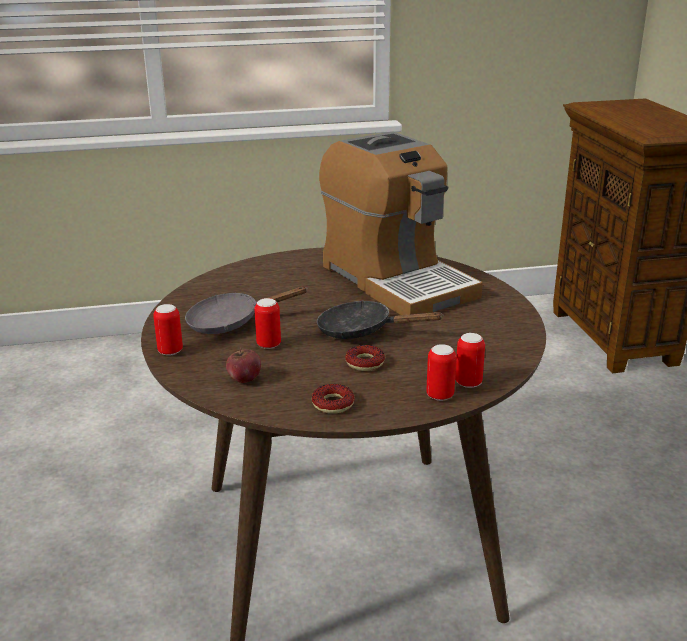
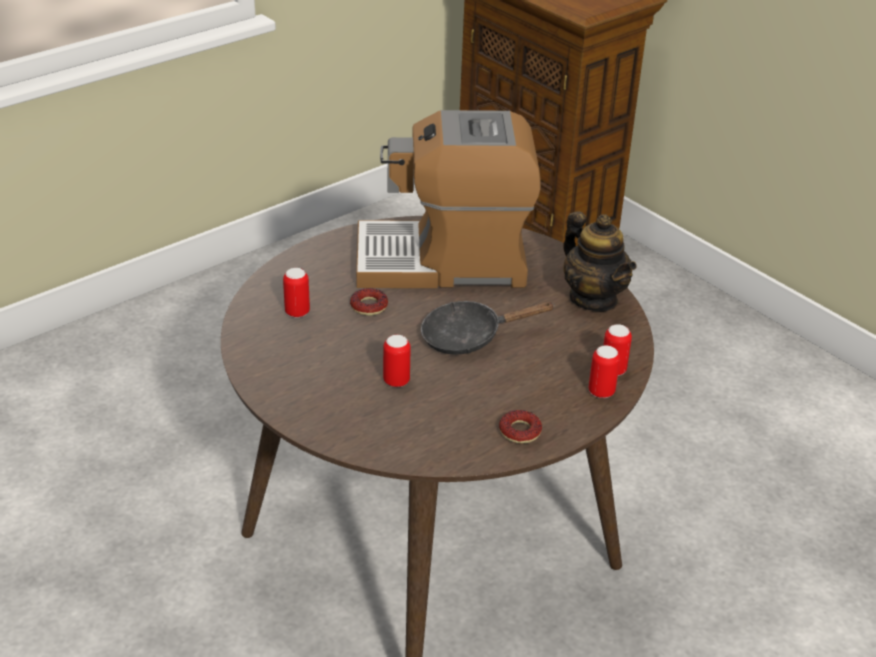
camera: 30 degrees left, 10 degrees up
(170, 351) = (305, 420): can -> can (297, 312)
(231, 322) = (330, 364): grey frying pan -> none
(244, 379) = (413, 430): apple -> none
(365, 363) = (506, 375): donut -> donut (369, 306)
(396, 280) = (444, 261): coffee machine -> coffee machine turned 150 degrees clockwise
(503, 330) = (593, 298): none -> teapot

